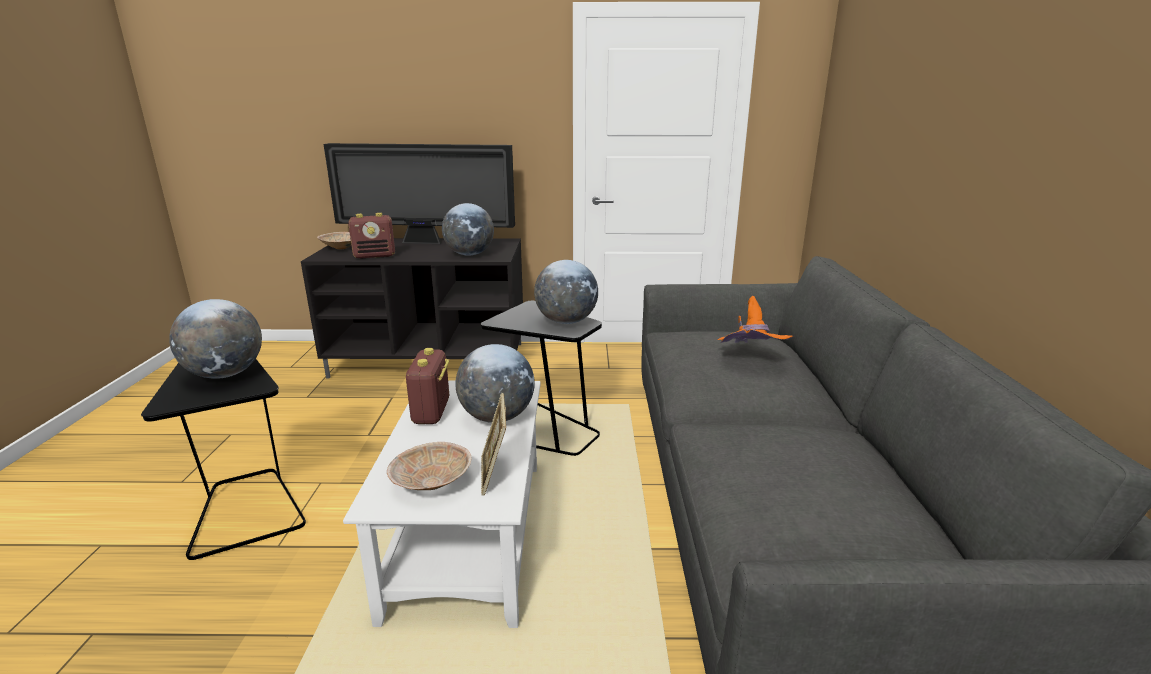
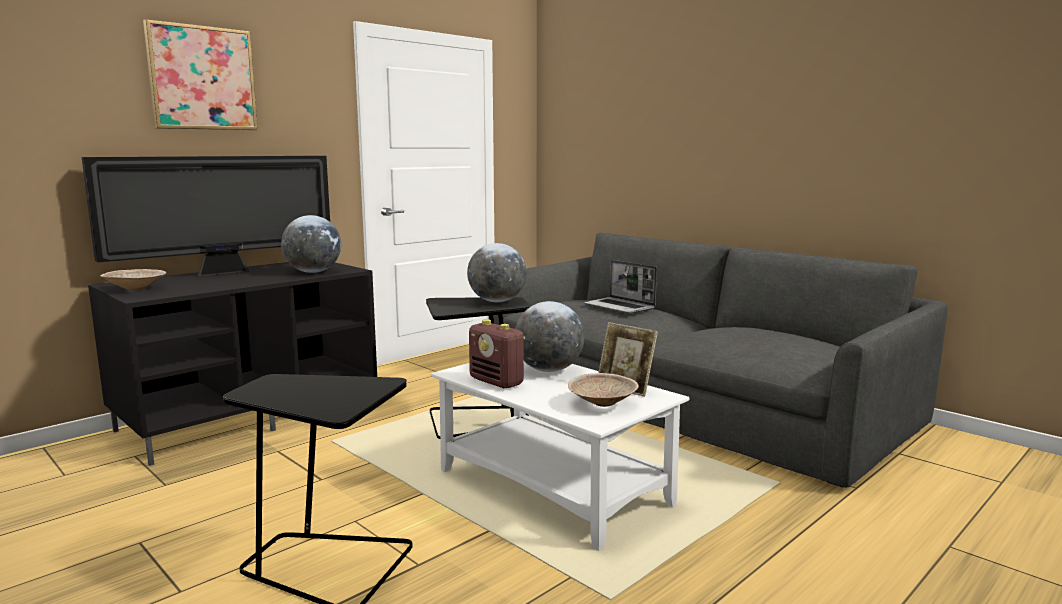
camera: 45 degrees left, 10 degrees down
(225, 374) = (319, 387): globe -> none
(375, 256) = (210, 287): radio -> none
(421, 74) = (202, 78): none -> picture
(750, 360) = (620, 307): orange hat -> laptop

